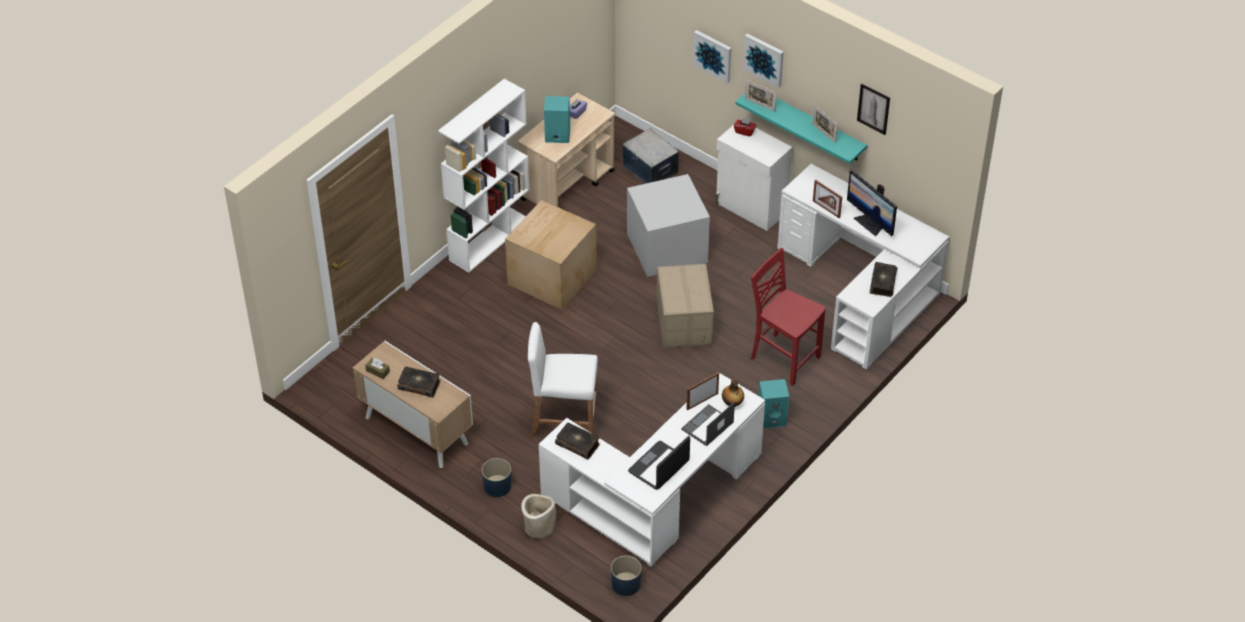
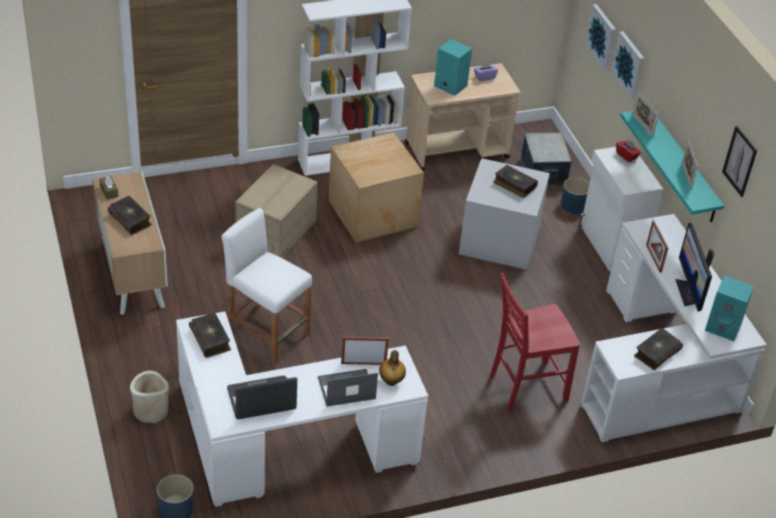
camera: 30 degrees right, 5 degrees down
(497, 486) = (152, 355): blue planter -> blue planter (574, 205)
(671, 199) = (514, 185): none -> book
(684, 322) = (457, 308): cardboard box -> cardboard box (277, 231)
(764, 59) = (665, 77): picture -> picture (602, 36)
(772, 418) = (464, 436): turquoise speaker -> turquoise speaker (724, 327)
(783, 357) = (525, 387): red chair -> red chair turned 90 degrees counterclockwise

